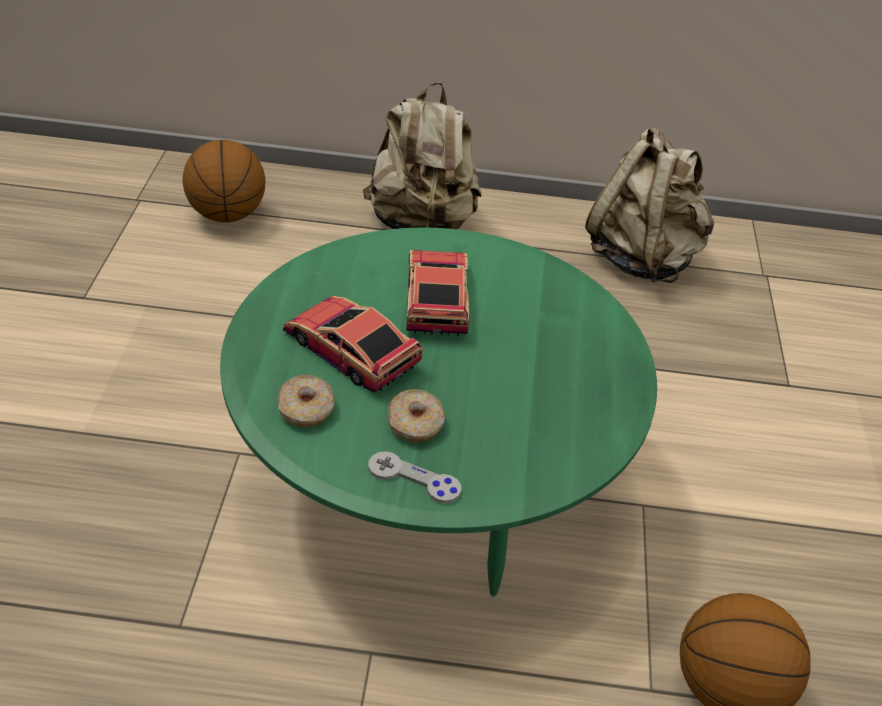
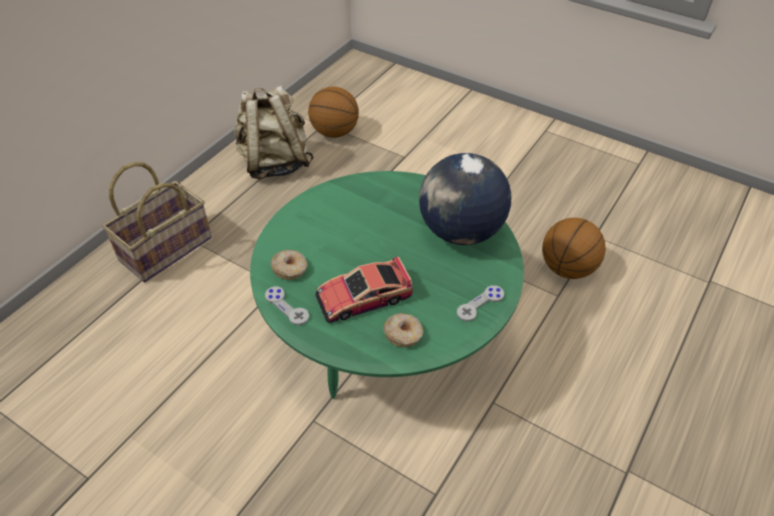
camera: 60 degrees left, 5 degrees up
(227, 214) = (62, 353): basketball -> basketball (334, 132)
(292, 287) = (287, 306): none -> grey game controller
(415, 424) = (439, 289): donut -> donut (290, 269)
(421, 225) = (165, 248): beige backpack -> basket
(436, 298) = (339, 242): toy car -> none
(552, 416) = (460, 231): none -> globe

